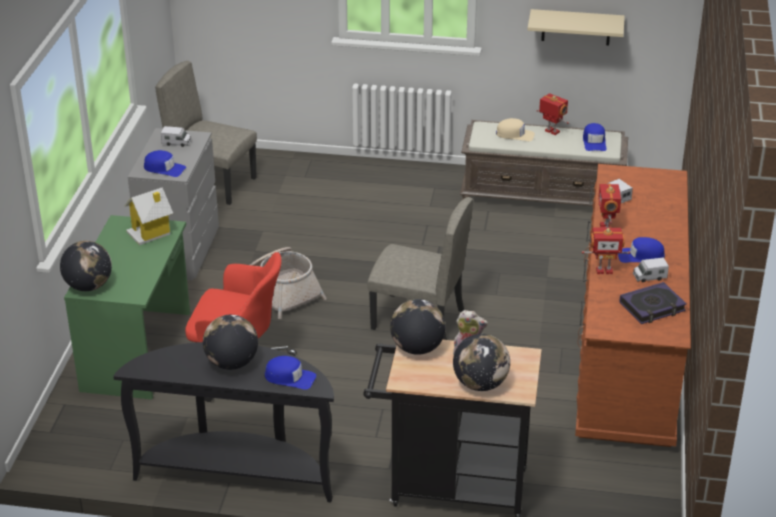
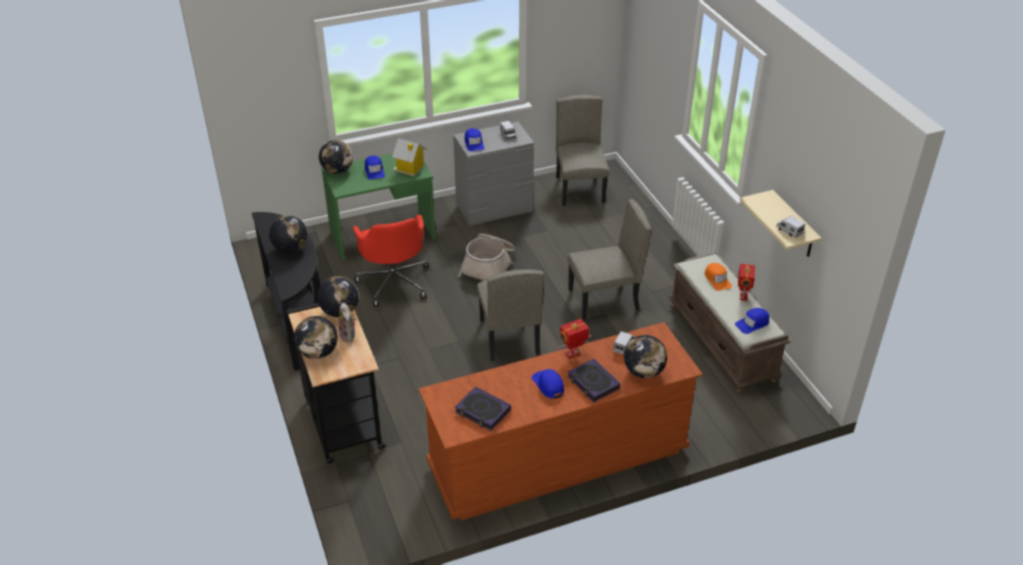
camera: 60 degrees right, 5 degrees up
(290, 377) = (291, 276): blue cap -> blue cap (374, 170)
(416, 238) = (603, 300): none -> beige chair
(515, 135) = (717, 279): beige cap -> orange cap
(604, 270) = (512, 371): toy robot -> none
(649, 277) = (523, 398): toy truck -> toy truck (789, 231)
(657, 230) = (593, 383): none -> book
(662, 198) = (643, 372): none -> globe

